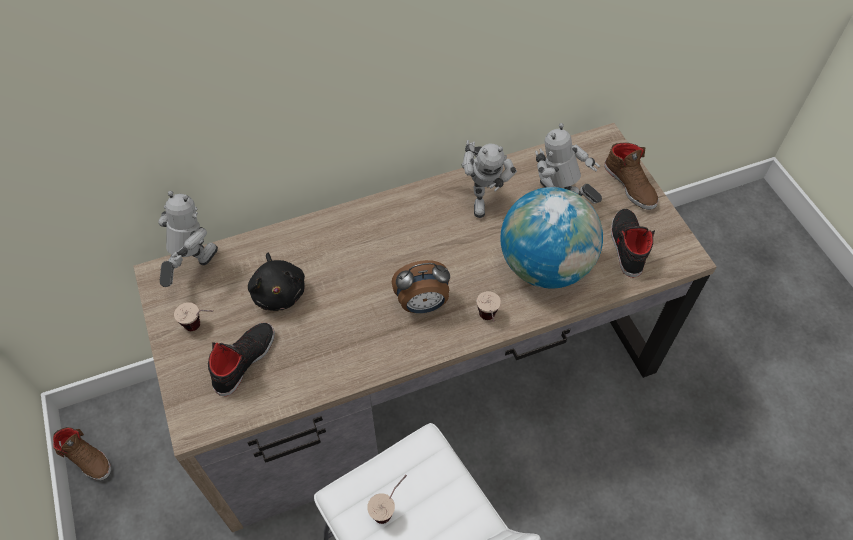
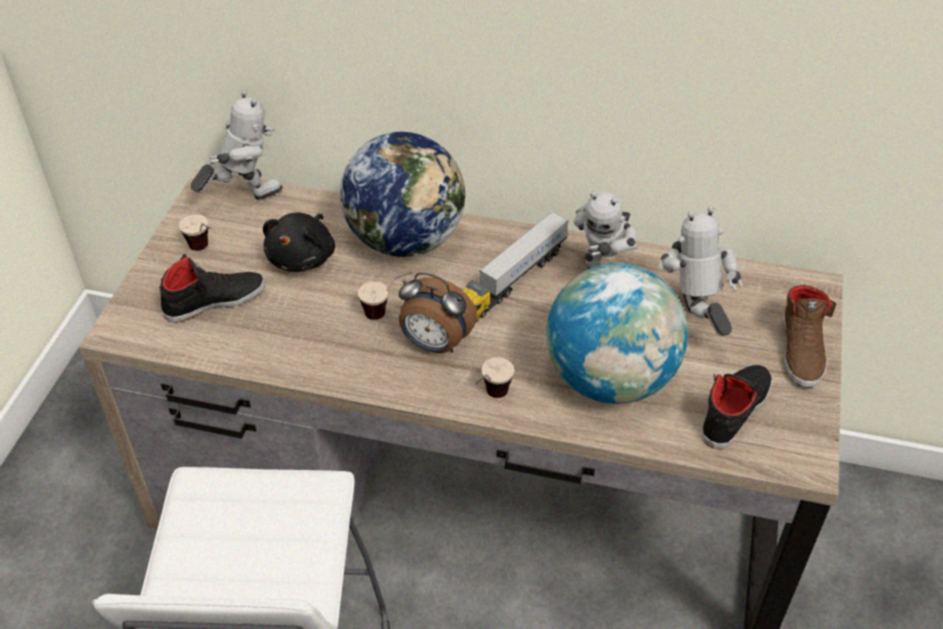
camera: 35 degrees right, 10 degrees down
(87, 457) = (83, 377): brown shoe -> none
(338, 239) = (406, 239): none -> globe
(390, 506) = (232, 521): cup -> cup (387, 311)
(432, 230) = (513, 280): none -> toy truck

